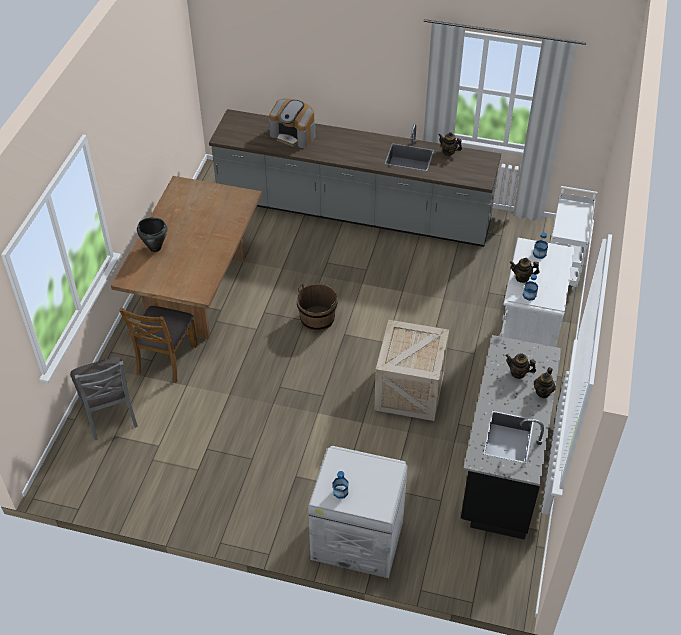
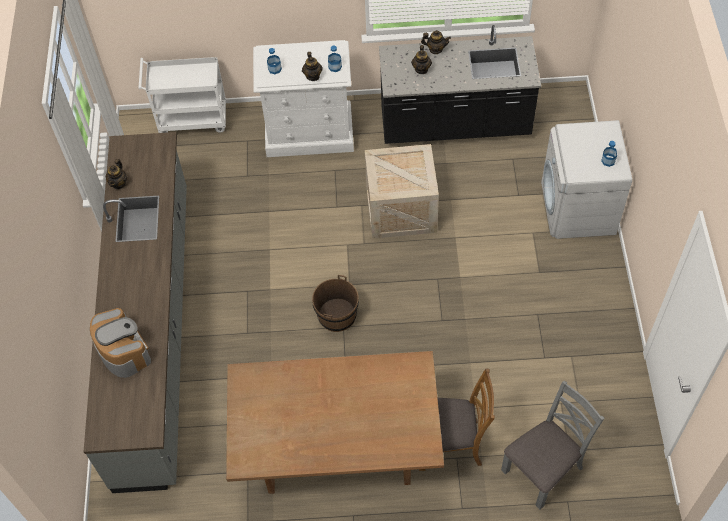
camera: 105 degrees left, 10 degrees up
(155, 248) = (365, 443): black cooking pot -> none
(293, 134) = (123, 350): coffee machine -> coffee machine turned 45 degrees counterclockwise

